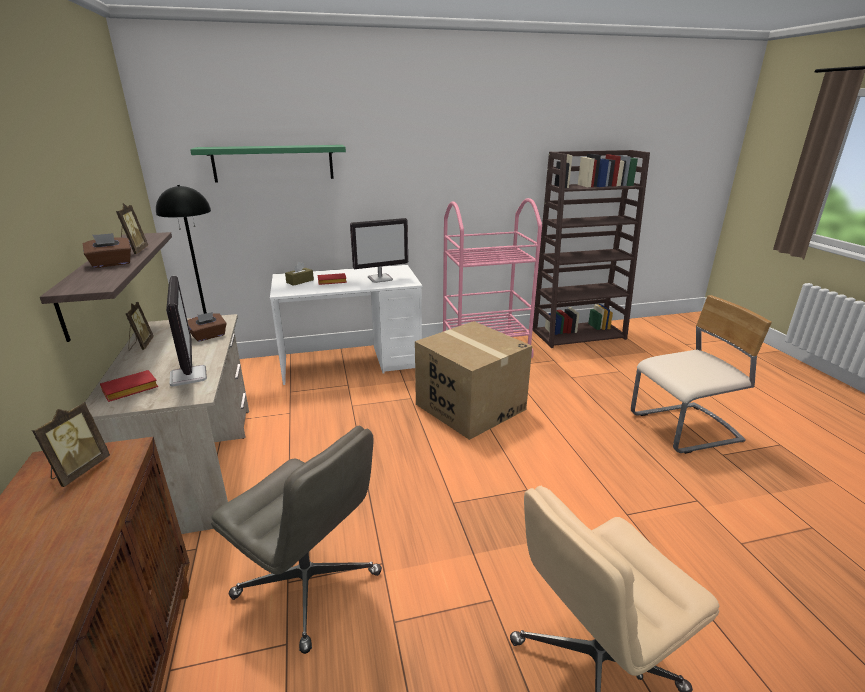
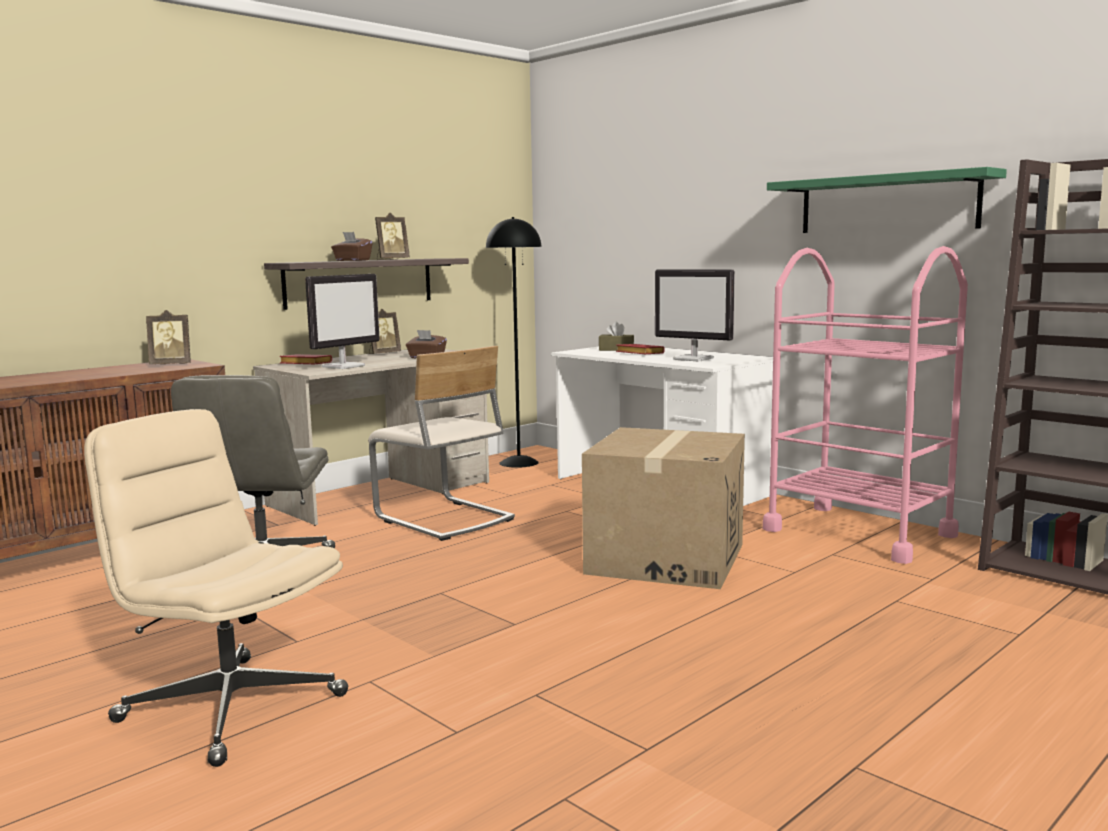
camera: 60 degrees right, 15 degrees down
(273, 163) = (636, 200): green shelf -> green shelf (887, 204)
(685, 429) = (894, 719): beige chair -> beige chair (443, 519)

